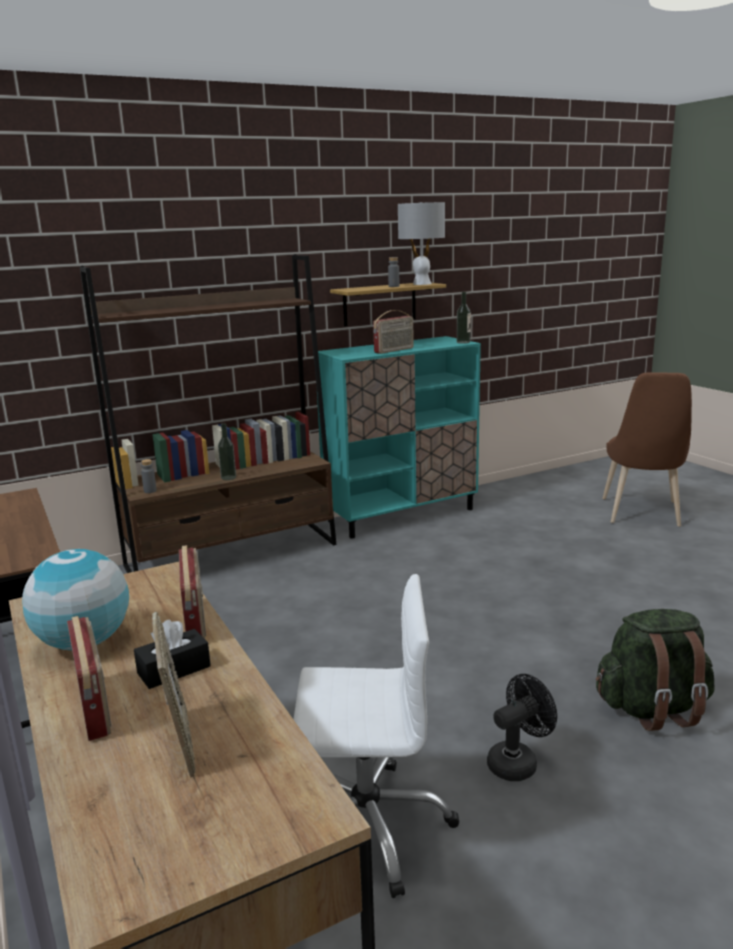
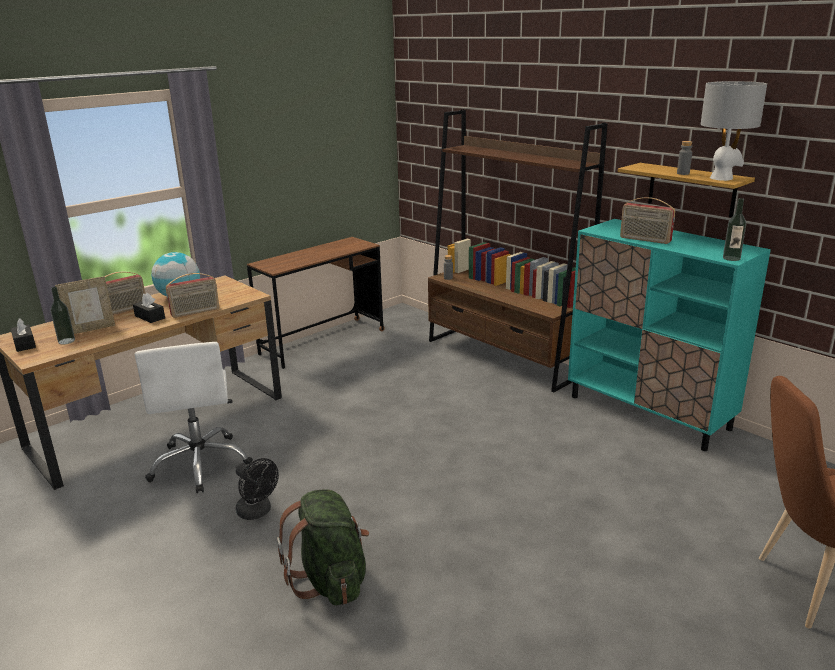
camera: 75 degrees right, 5 degrees up
(197, 851) = (24, 344): none -> black tissue box
(228, 477) = (490, 292): bottle -> bottle (66, 341)

